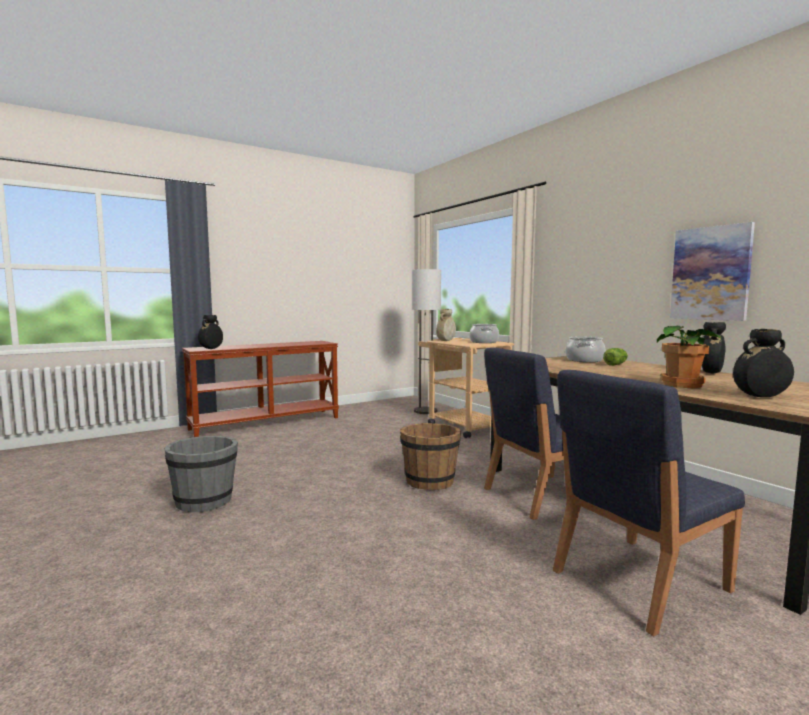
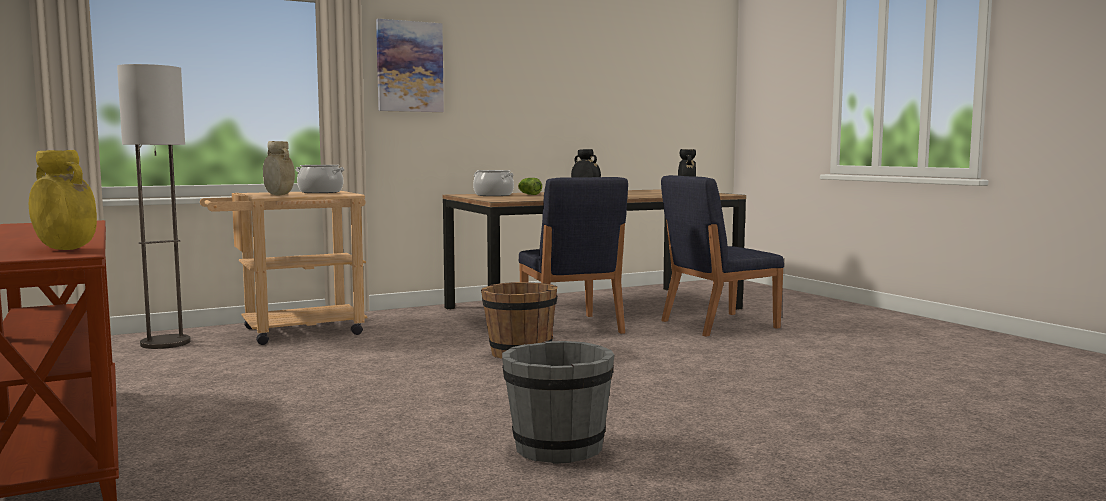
camera: 85 degrees left, 0 degrees up
(211, 349) = (66, 249): black vase -> yellow vase
(637, 581) = (717, 324): blue chair -> blue chair turned 90 degrees clockwise
(683, 385) = (643, 195): potted plant -> none
(710, 273) = (544, 108): picture -> picture (409, 66)

